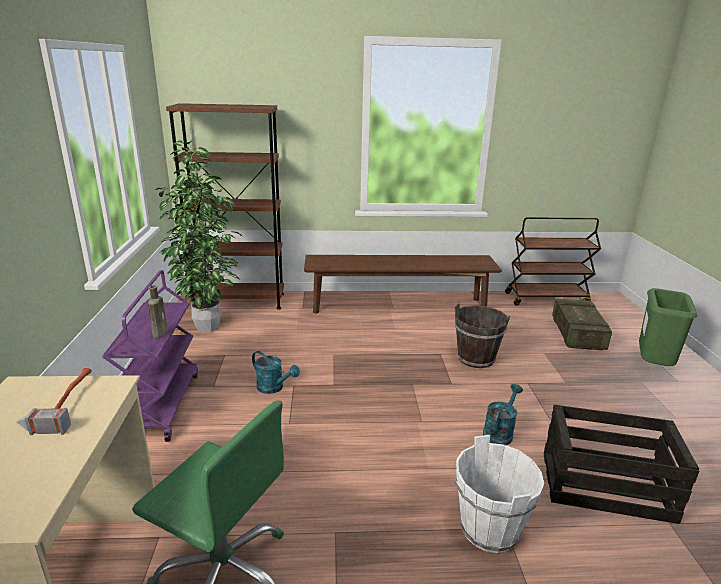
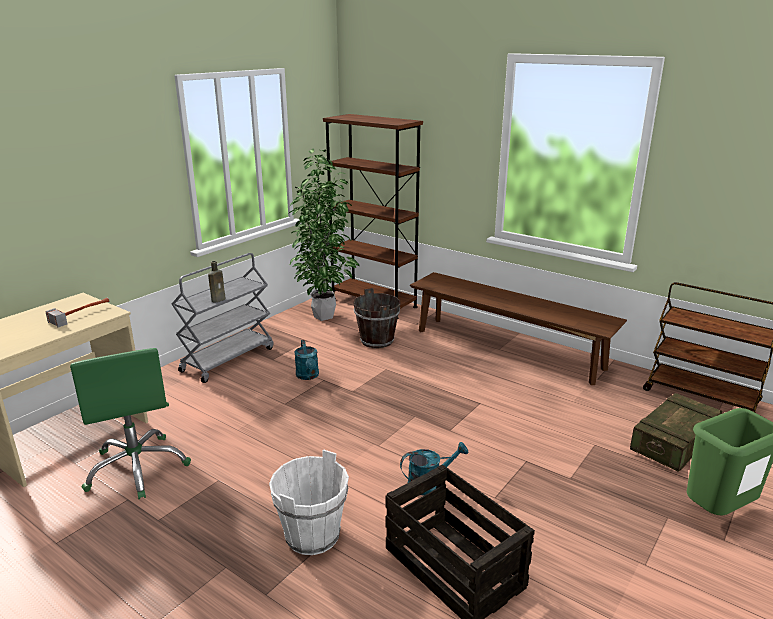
camera: 40 degrees right, 0 degrees up
(161, 405) = (228, 359): purple cart -> grey cart
(476, 358) = (509, 420): brown bucket -> brown bucket (377, 340)

